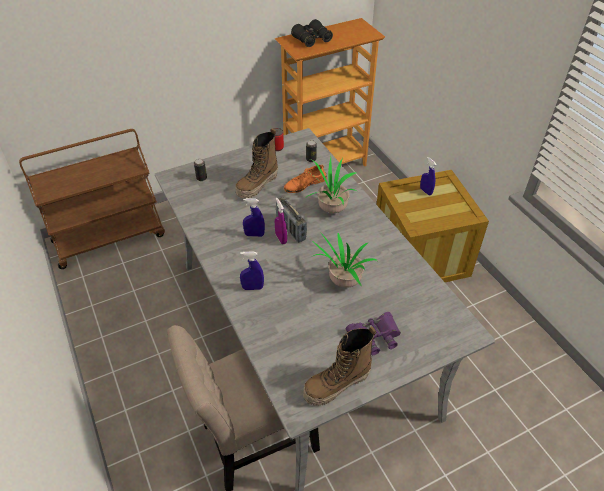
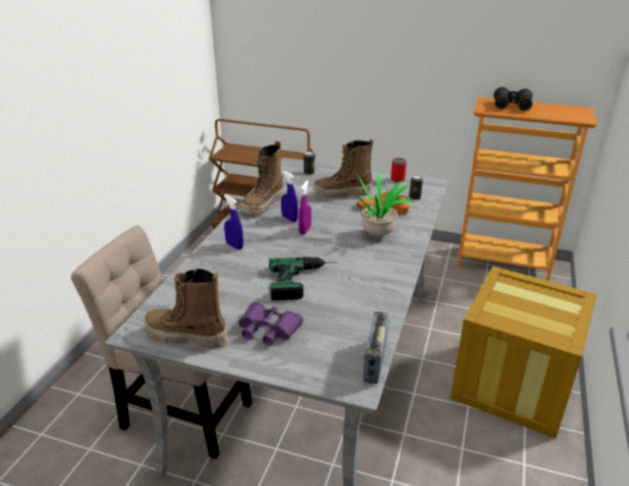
camera: 45 degrees right, 15 degrees down
(215, 234) = (263, 205): none -> boot
(290, 229) = (322, 229): radio -> radio (374, 361)
(342, 283) = (304, 281): potted plant -> power drill
(425, 191) = (537, 296): blue spray bottle -> none

